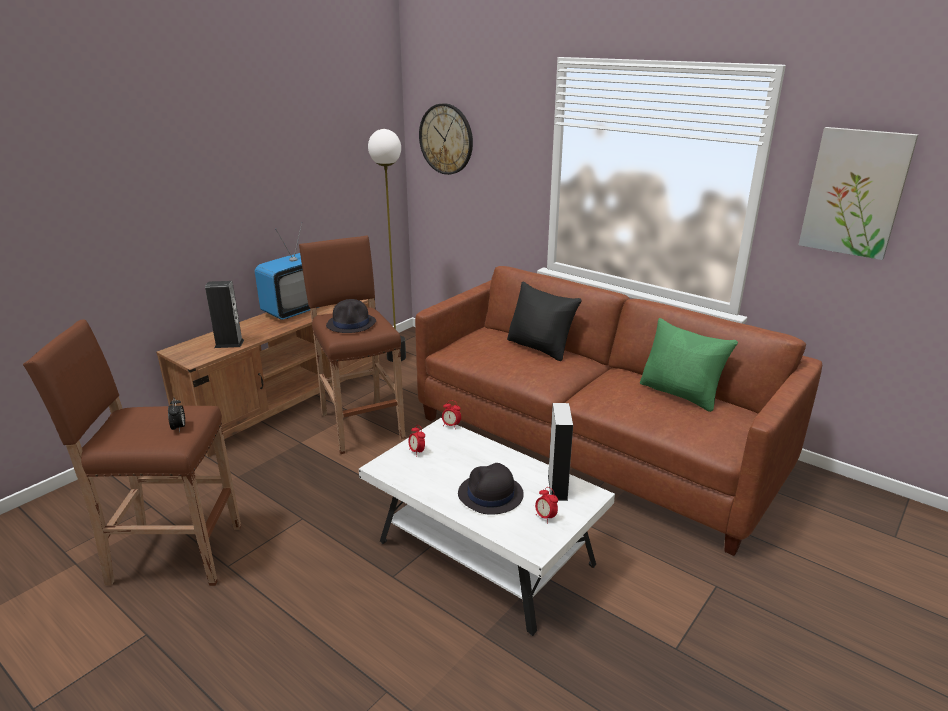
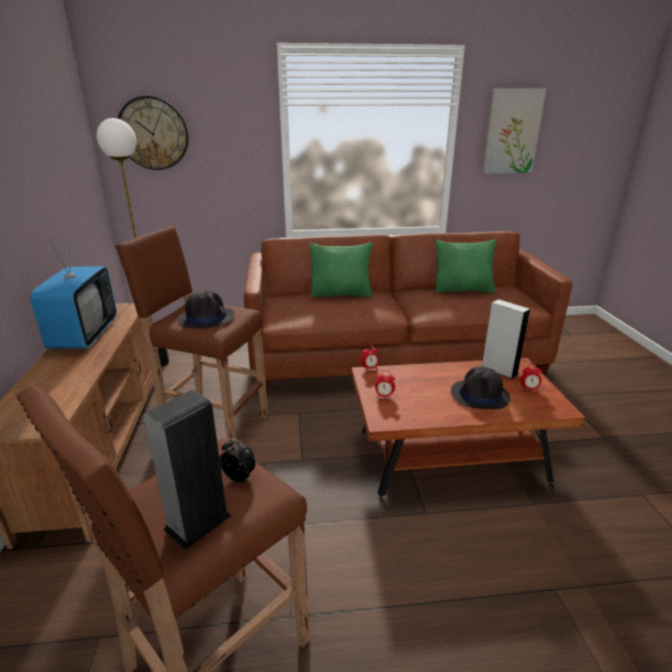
camera: 45 degrees left, 0 degrees up
(229, 343) = (60, 392): speaker -> speaker (198, 522)
(484, 555) = (450, 456): white coffee table -> brown coffee table
(540, 348) = (341, 294): black pillow -> green pillow

